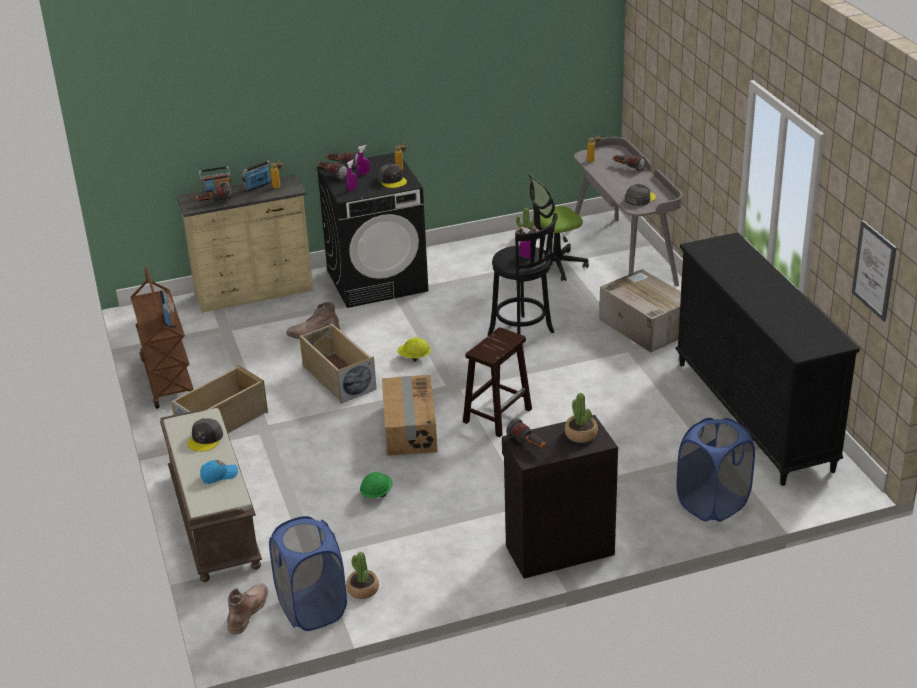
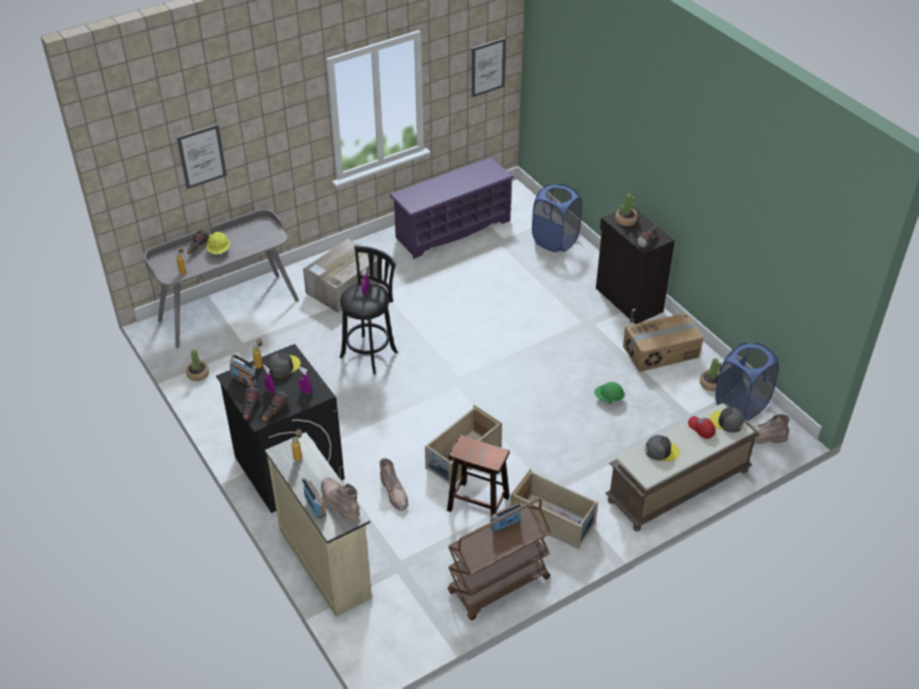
camera: 105 degrees left, 10 degrees up
(213, 202) = (339, 502): flashlight -> brown boot
(219, 475) = (701, 429): blue cap -> red cap
(257, 186) = (297, 474): radio -> radio (244, 381)
(409, 428) = (522, 397): cardboard box -> cardboard box (661, 352)
(414, 358) = (420, 413): yellow hard hat -> yellow hard hat (219, 250)
(498, 415) = (489, 350): brown stool -> brown stool (477, 503)
(555, 265) = (249, 349): office chair -> none
(640, 198) = (258, 237): grey cap -> grey cap (727, 422)
(668, 87) = (202, 156): none -> picture
(753, 416) = (452, 229): black dresser -> purple shoe rack

